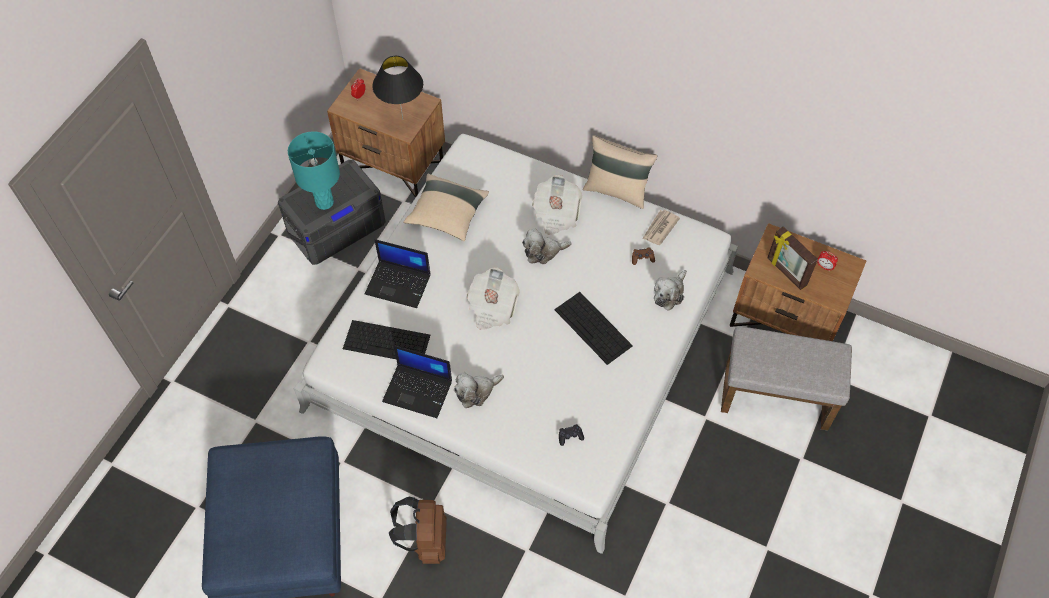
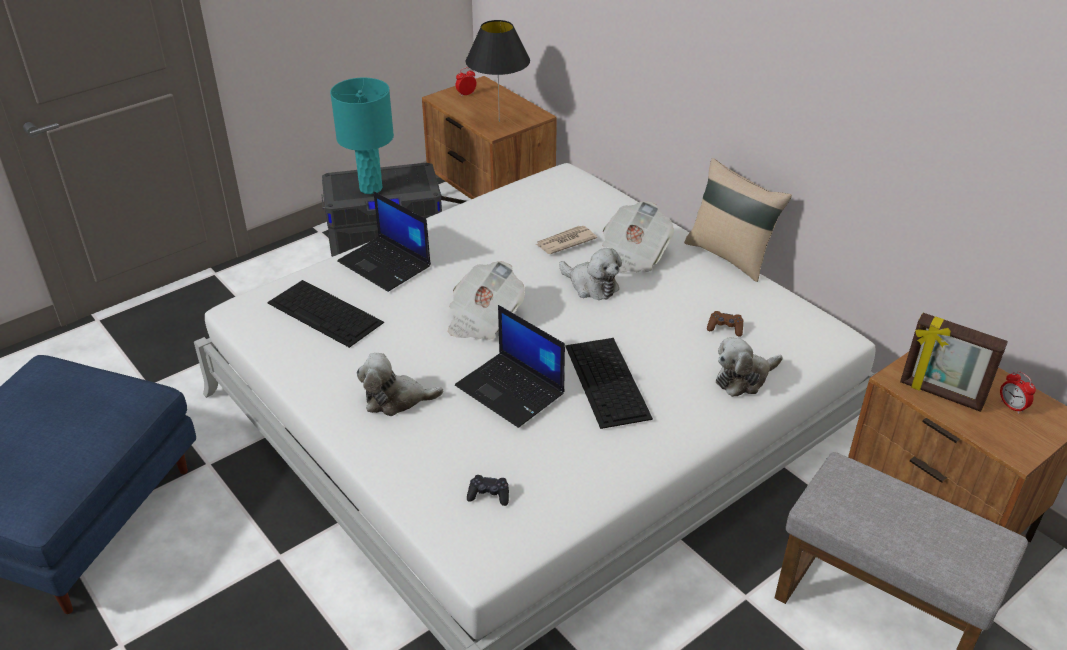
camera: 25 degrees right, 20 degrees down
(418, 390) = (323, 373): laptop -> laptop (511, 390)
(425, 541) = (236, 596): brown backpack -> none
(447, 215) = (494, 221): beige pillow -> none
(543, 251) = (591, 285): plush toy -> plush toy turned 150 degrees counterclockwise
(659, 228) = (769, 305): newspaper -> newspaper (565, 242)
(786, 272) = (941, 394): picture frame -> picture frame turned 45 degrees counterclockwise

